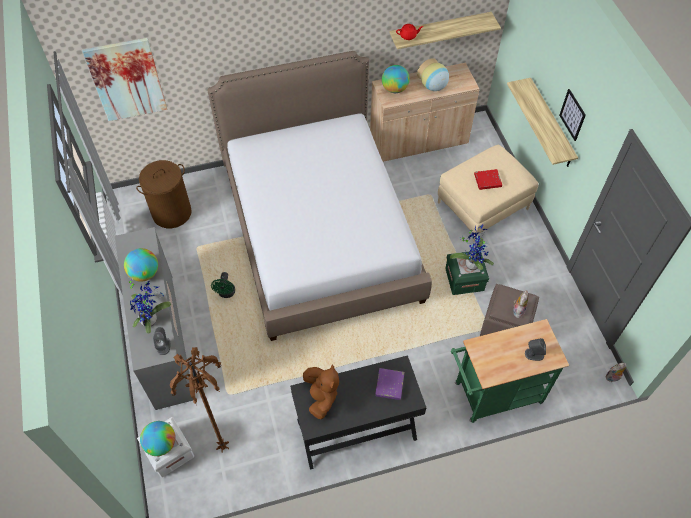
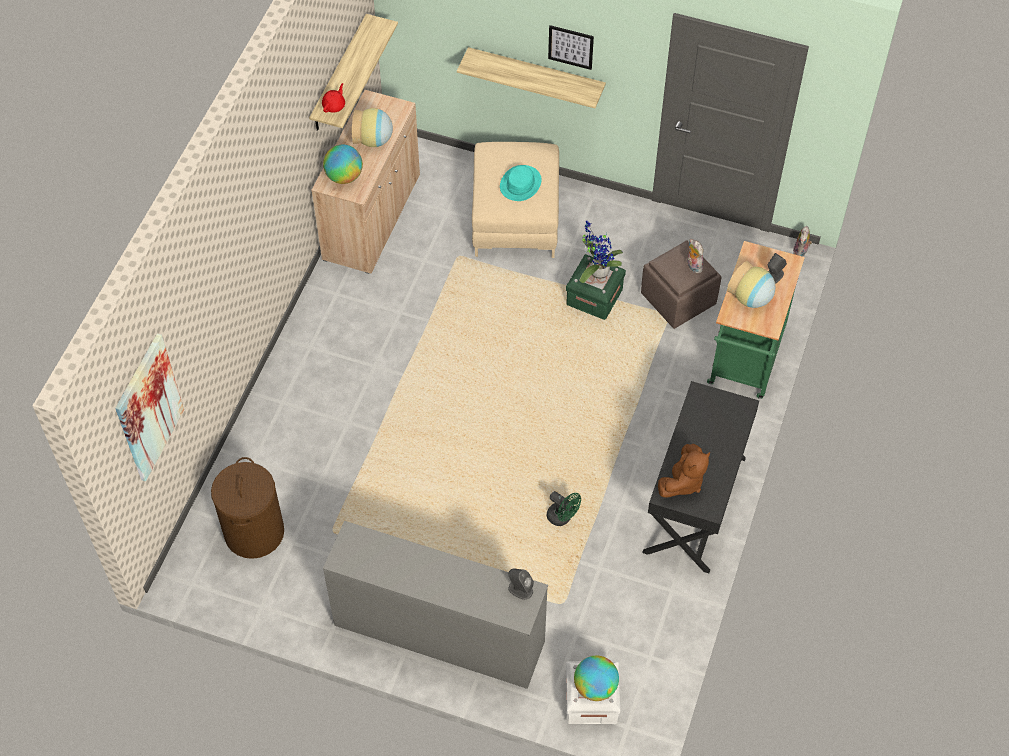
camera: 55 degrees left, 0 degrees up
(144, 273) = (405, 562): globe -> none
(151, 319) = (475, 585): potted plant -> none
(224, 446) = (624, 641): brown floor lamp -> none
(226, 293) = (426, 535): green fan -> green fan (562, 518)
(320, 232) = (420, 392): bed -> none
(321, 397) = (683, 482): brown plush toy -> brown plush toy turned 105 degrees clockwise
(389, 385) = (713, 416): purple book -> none
(487, 180) = (520, 184): red book -> turquoise hat
(501, 351) = (751, 298): none -> vase

